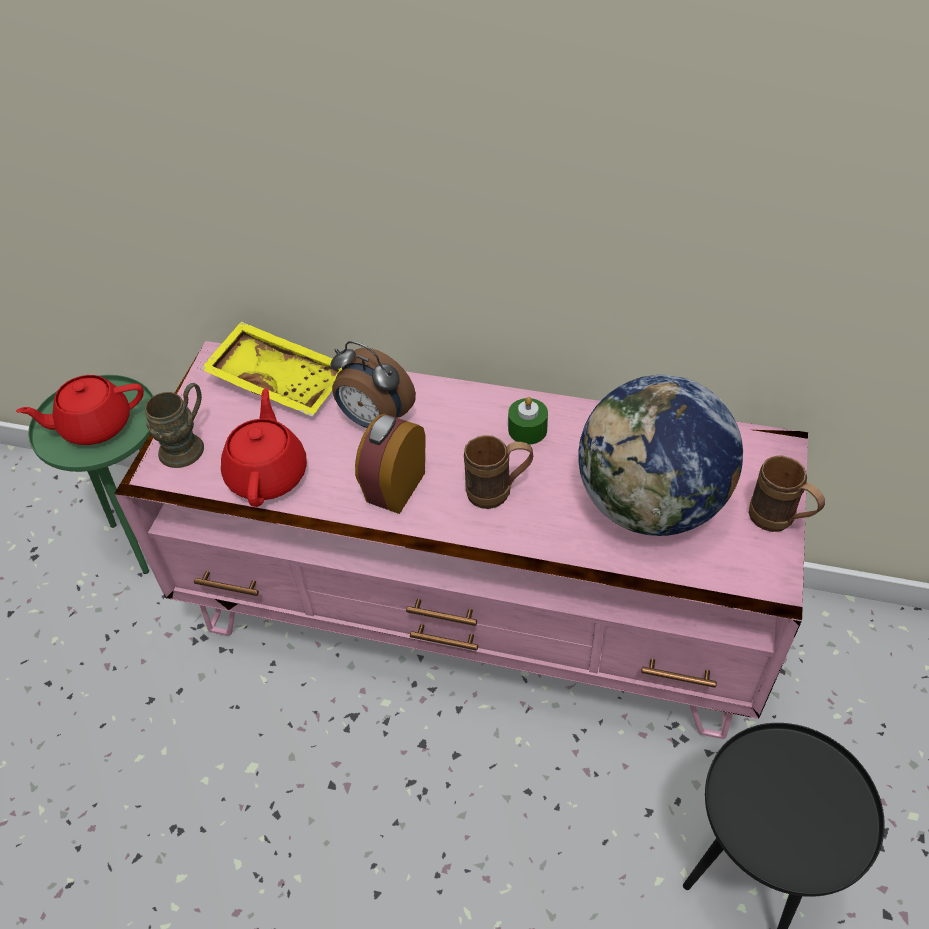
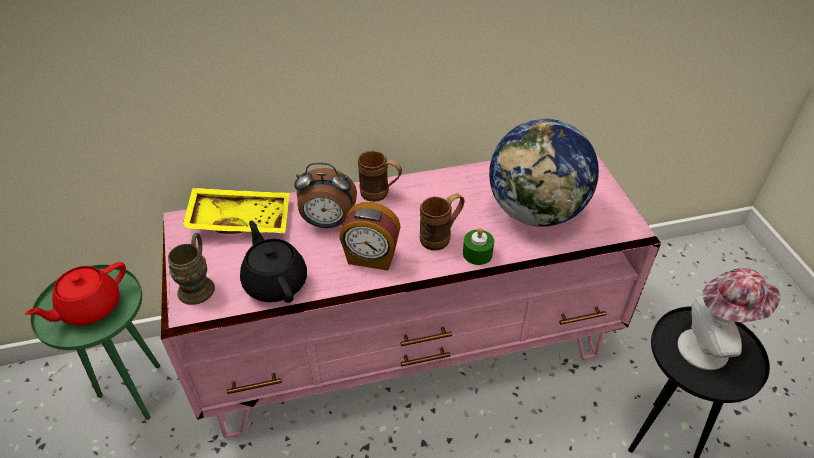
camera: 30 degrees left, 5 degrees down
(268, 474) = (275, 282): red teapot -> black teapot
(394, 487) = (371, 258): alarm clock -> alarm clock turned 75 degrees counterclockwise
(527, 430) = (432, 195): green candle -> green candle (477, 253)
(779, 522) = (611, 196): brown mug -> brown mug (380, 194)
(800, 800) = (709, 348): none -> hat

